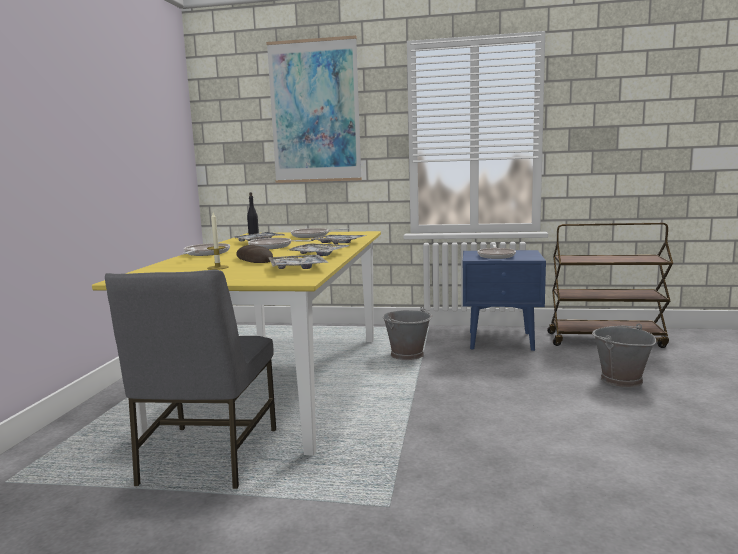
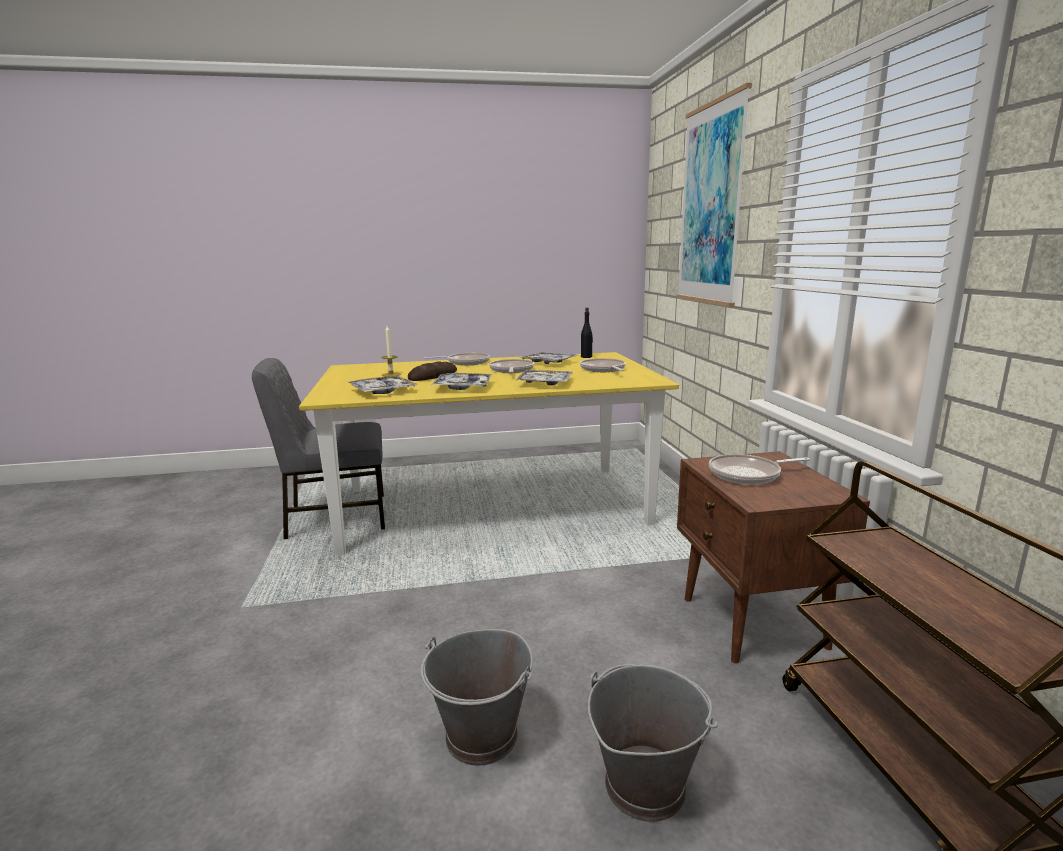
camera: 70 degrees right, 5 degrees up
(407, 355) = (619, 555): grey bucket -> grey bucket (482, 737)
(502, 341) = (753, 623): blue nightstand -> brown nightstand

